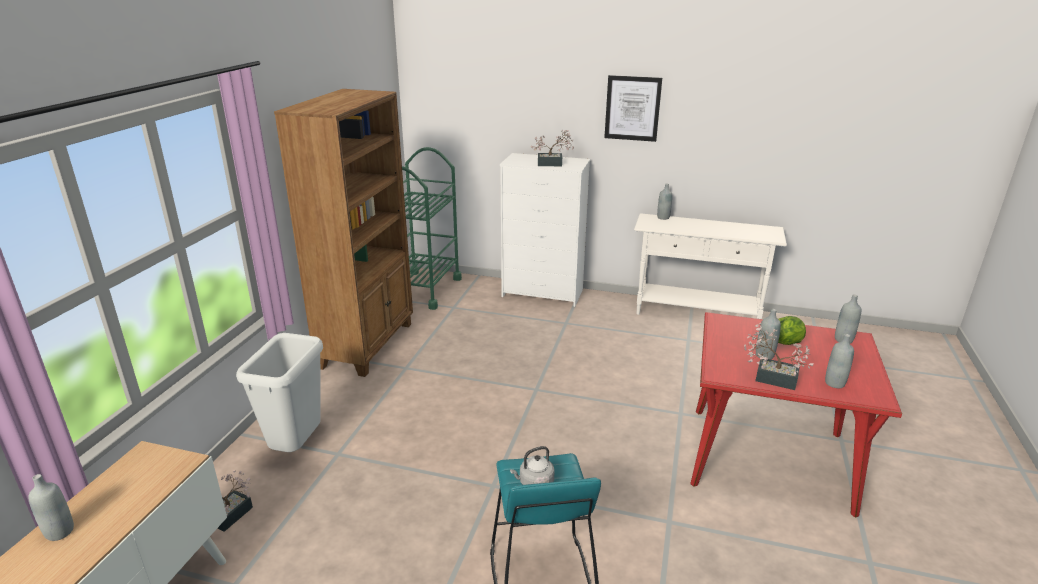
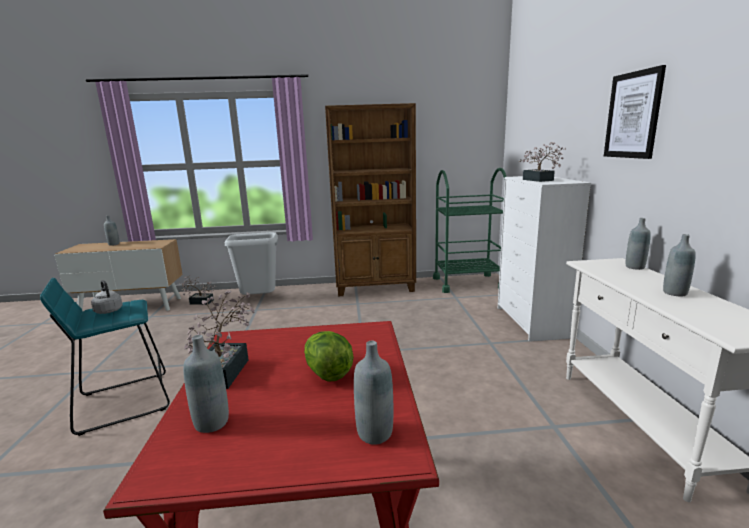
camera: 70 degrees right, 10 degrees down
(764, 355) = (285, 362): grey bottle -> grey bottle (675, 293)

